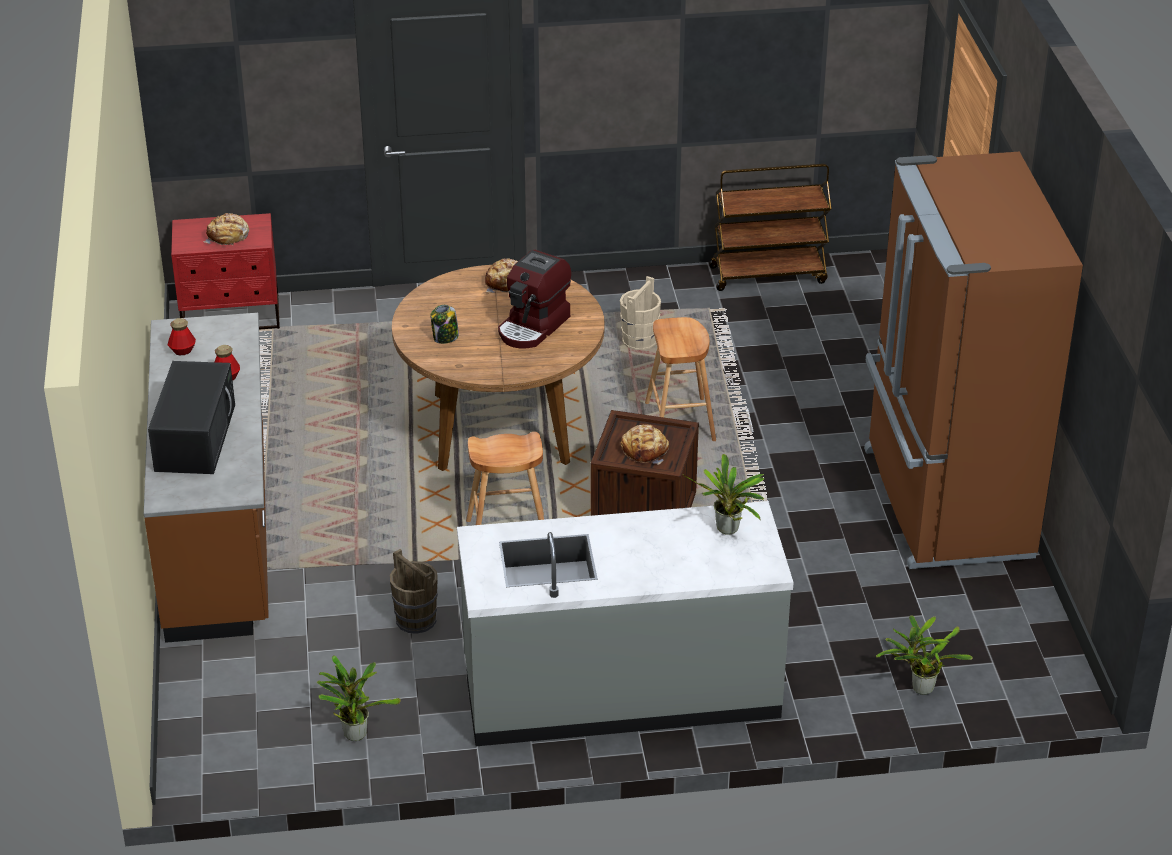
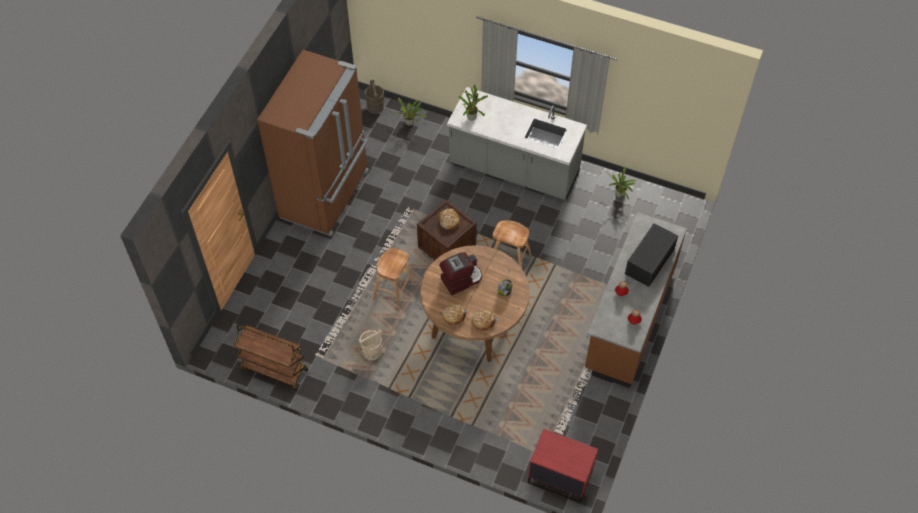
camera: 150 degrees left, 20 degrees up
(228, 237) = (562, 449): bread -> bread (483, 321)
(416, 620) = (570, 235): brown bucket -> brown bucket (375, 107)

